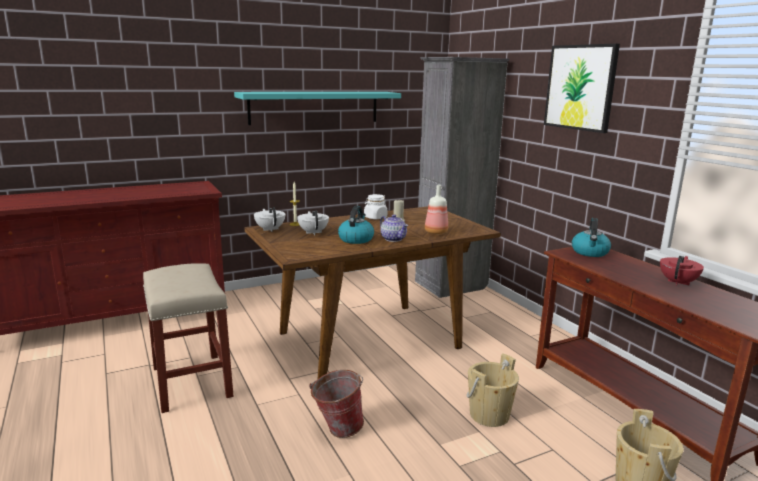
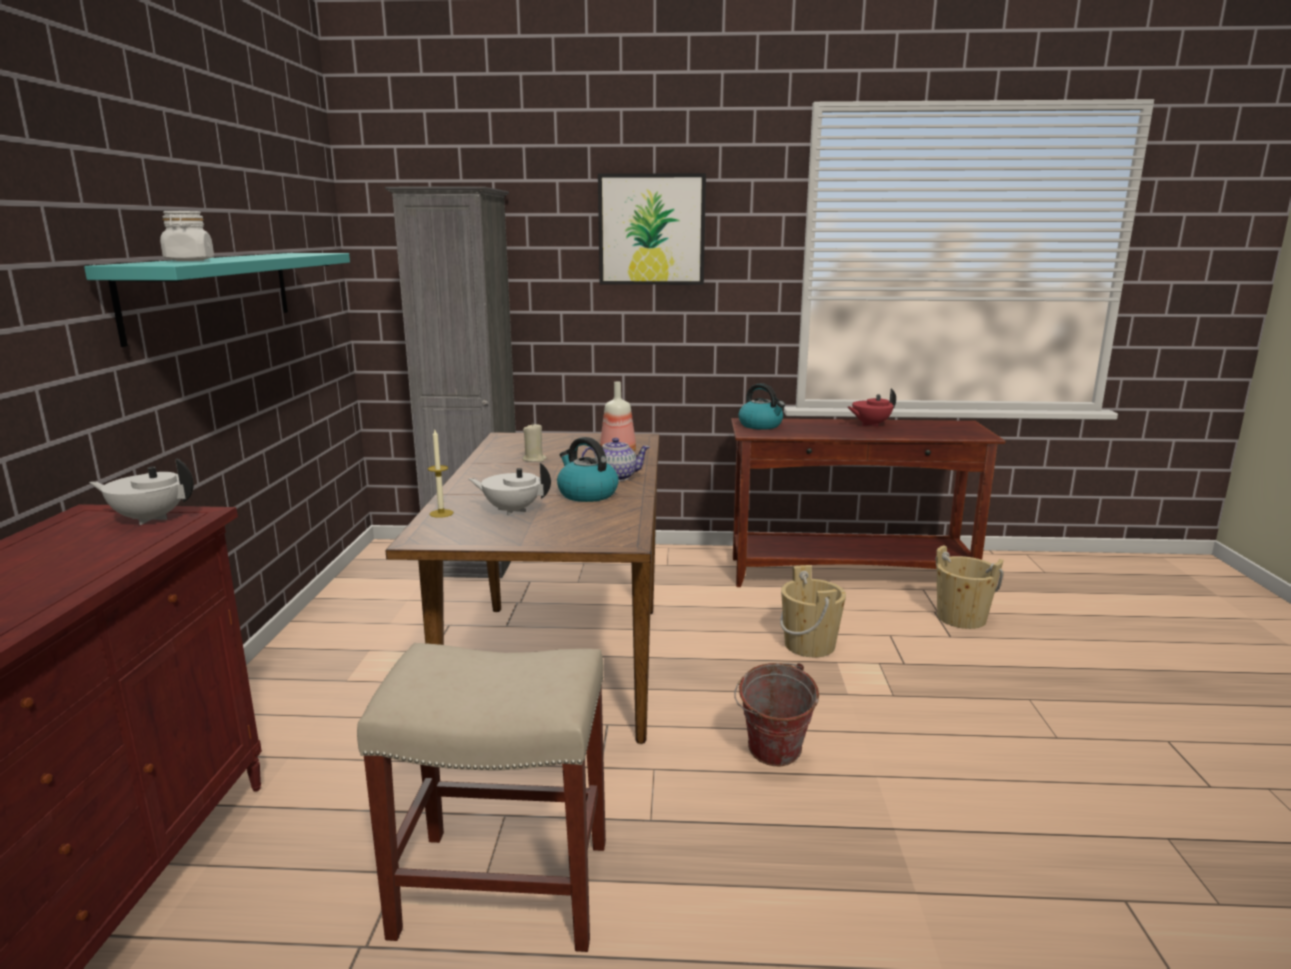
camera: 60 degrees left, 0 degrees up
(270, 229) = (442, 533): white teapot -> white teapot (150, 518)
(375, 217) = (495, 466): white jar -> white jar (189, 260)
(678, 282) = (870, 424): red teapot -> red teapot turned 90 degrees counterclockwise

